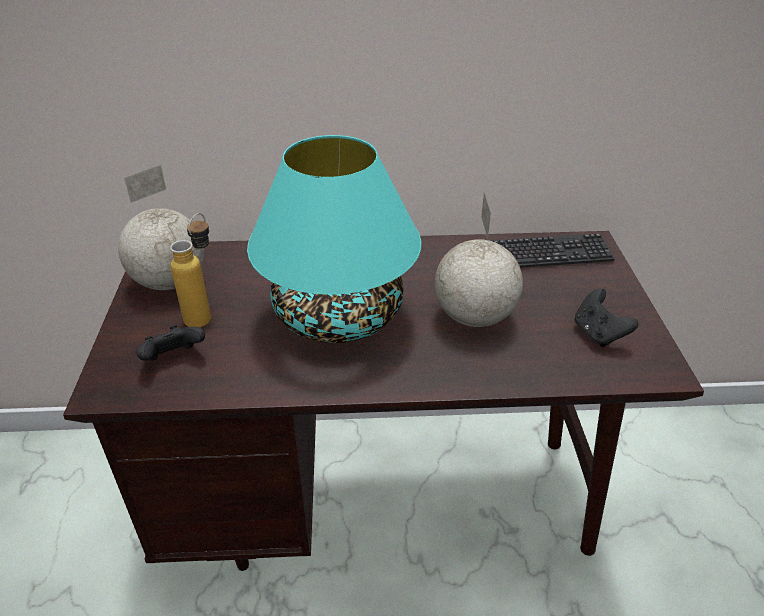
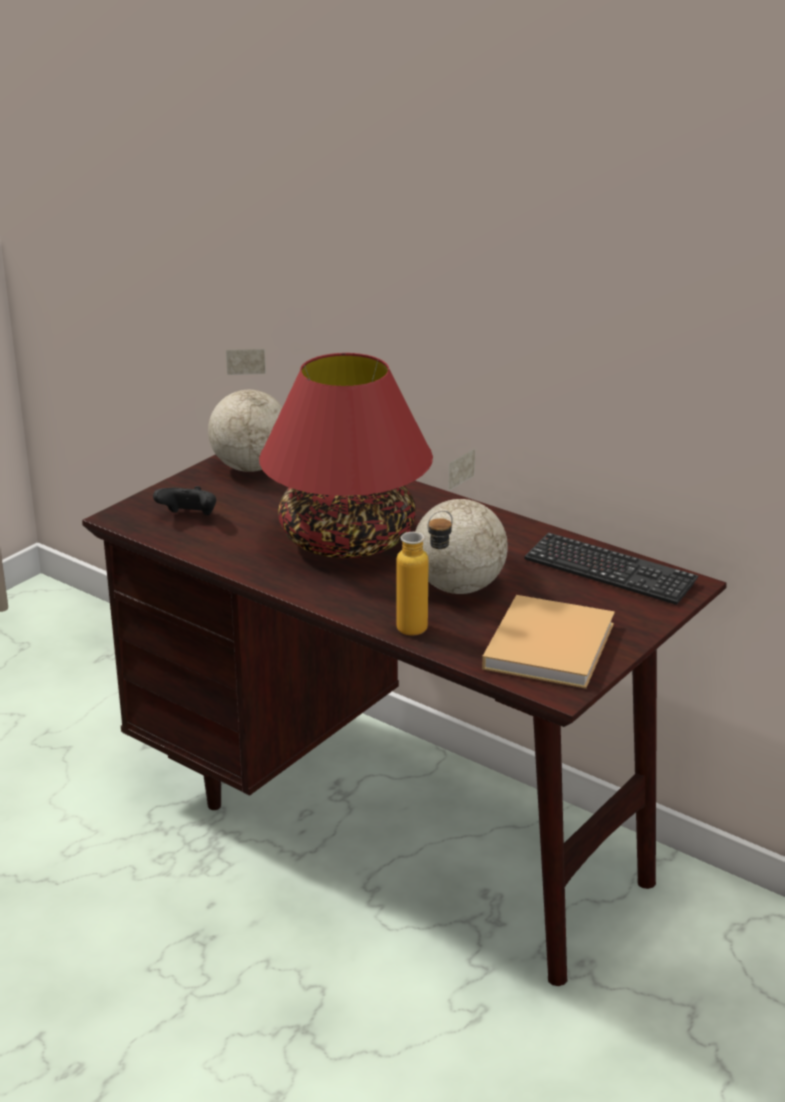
camera: 40 degrees right, 10 degrees down
(205, 314) = (247, 499): bottle -> bottle (424, 626)
(338, 316) = (346, 541): turquoise table lamp -> red table lamp
(598, 334) = (550, 644): black game controller -> beige book

